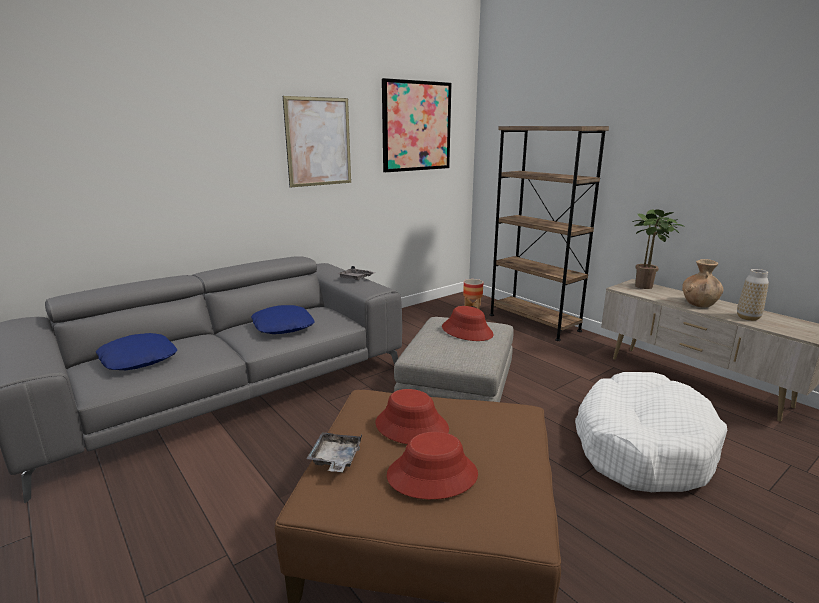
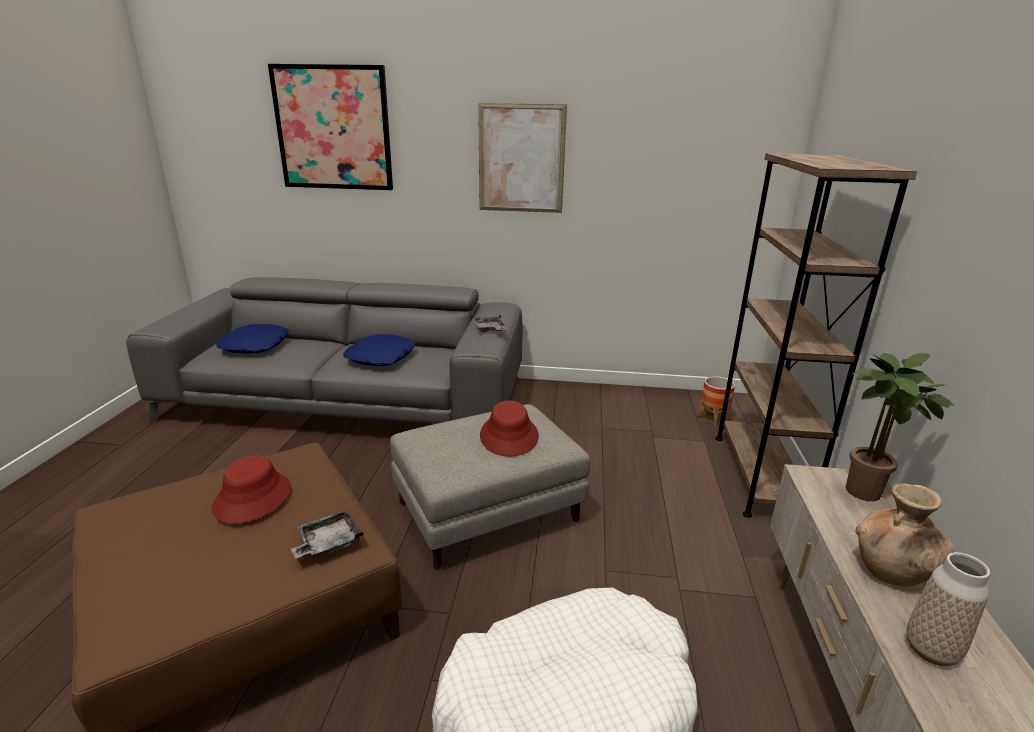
camera: 45 degrees right, 5 degrees up
(335, 459) = (170, 489): grey tray -> grey tray (328, 542)
(416, 126) = (680, 144): picture -> picture (333, 128)
(432, 475) = (170, 546): red hat -> none

